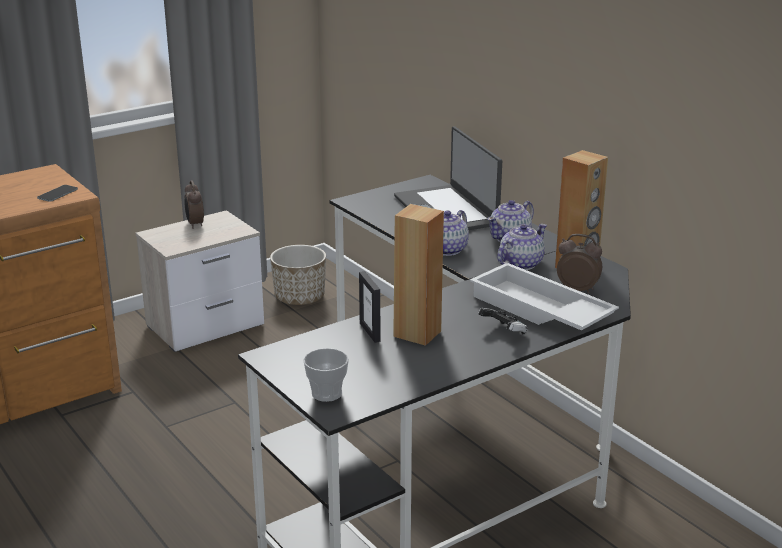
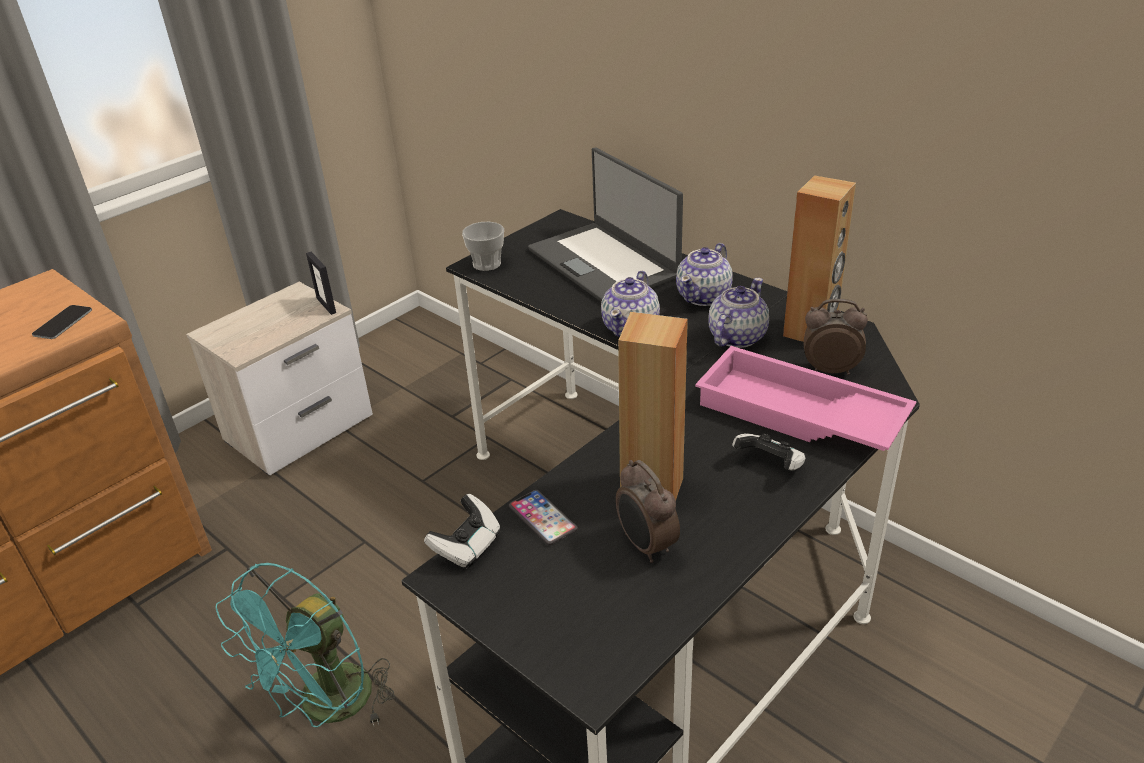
camera: 10 degrees left, 10 degrees up
(180, 493) = (327, 708): none -> turquoise fan
(194, 224) = (263, 309): alarm clock -> alarm clock (645, 546)
(285, 344) = (467, 546): none -> game controller
(300, 297) = (406, 368): planter -> none
(326, 393) = (564, 641): cup -> cup (487, 264)
(339, 338) = (542, 518): none -> phone
(370, 332) = (584, 498): picture frame -> picture frame (326, 305)
(538, 310) = (797, 415): white tray -> pink tray

